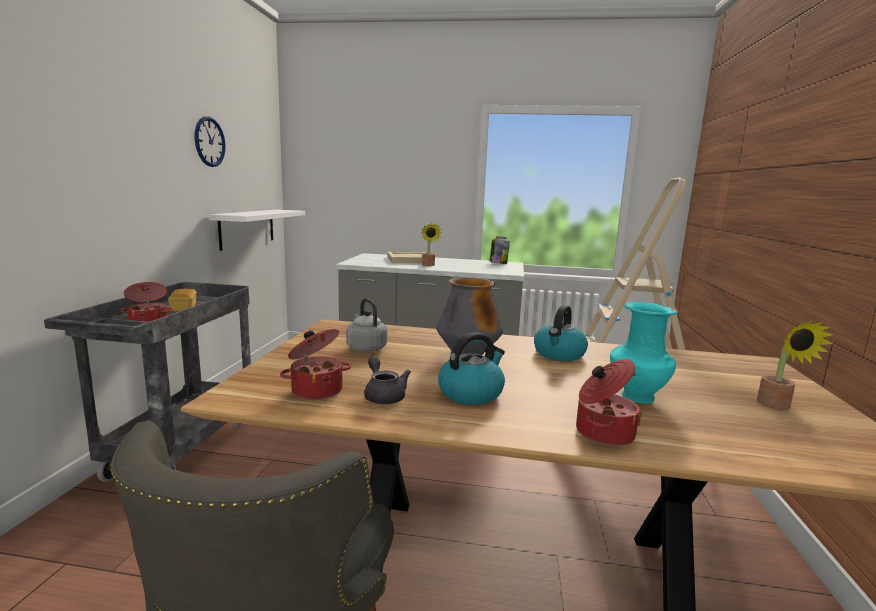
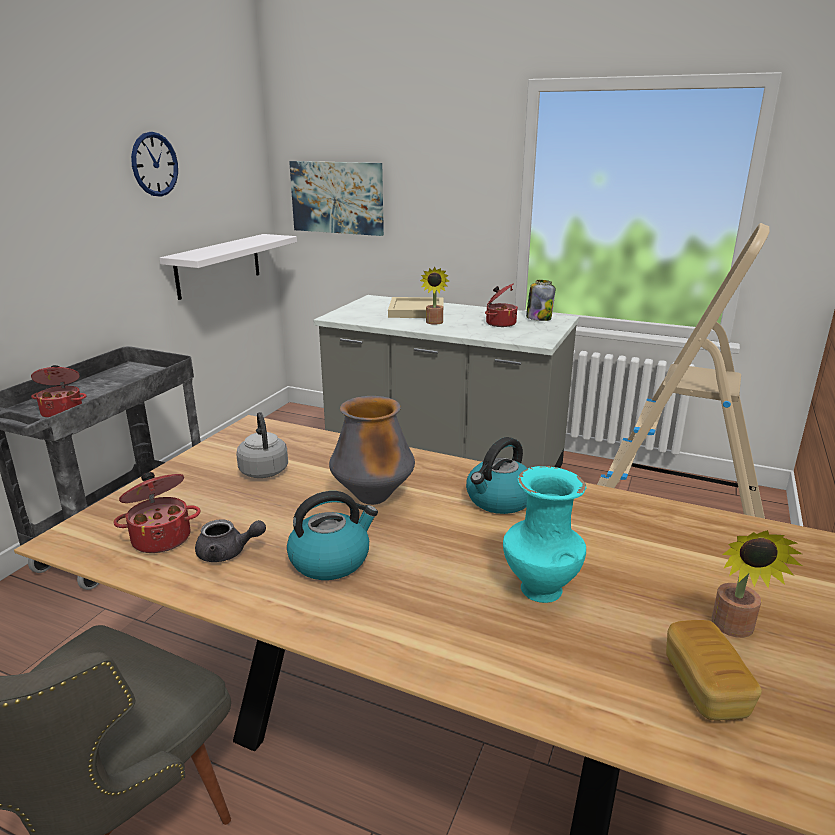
camera: 15 degrees right, 10 degrees up
(184, 309) = (113, 386): bread -> bread (705, 686)
(337, 183) = (337, 197): none -> picture
(383, 395) = (228, 553): grey teapot -> grey teapot turned 105 degrees clockwise
(602, 433) = (439, 646): cooking pot -> cooking pot (500, 323)

